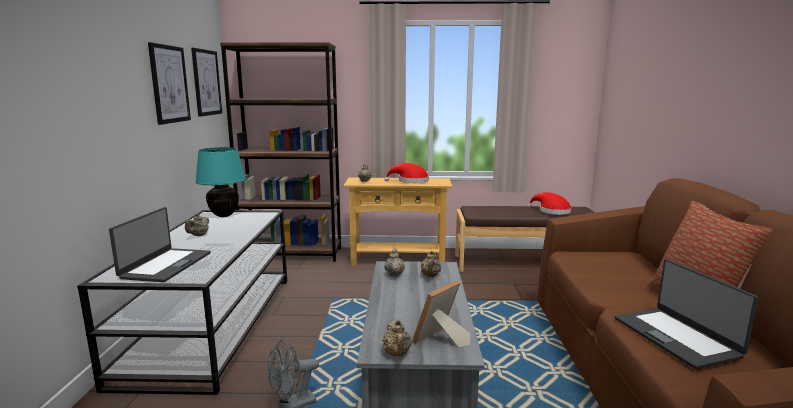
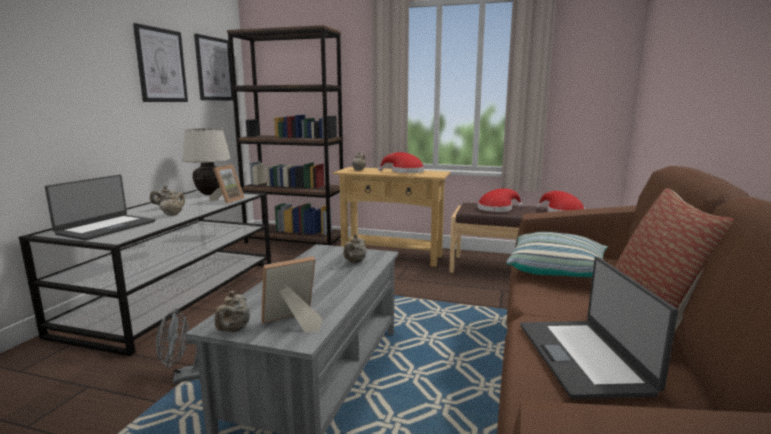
camera: 15 degrees right, 0 degrees up
(223, 215) = (210, 194): turquoise table lamp -> beige table lamp
(254, 222) = (227, 200): none -> picture frame
(394, 274) = (319, 257): beige teapot -> beige teapot (173, 214)
(497, 211) = (497, 209): none -> red hat
(595, 267) = (557, 271): none -> pillow

